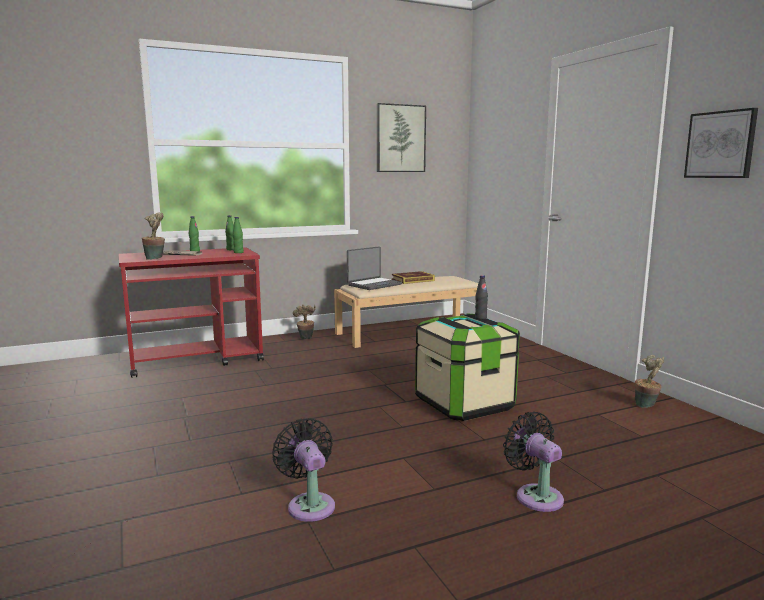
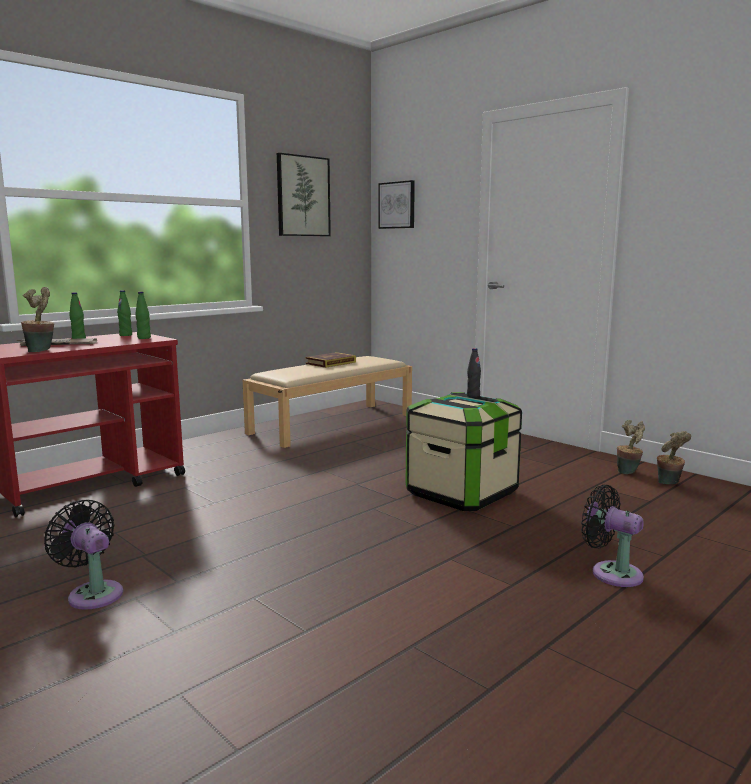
camera: 20 degrees left, 0 degrees up
(305, 339) = (214, 443): potted plant -> potted plant (669, 483)
(309, 504) = (397, 627): black fan -> black fan (93, 593)
(374, 285) = (292, 371): laptop -> none
(720, 145) = (686, 207): picture -> picture (397, 205)

